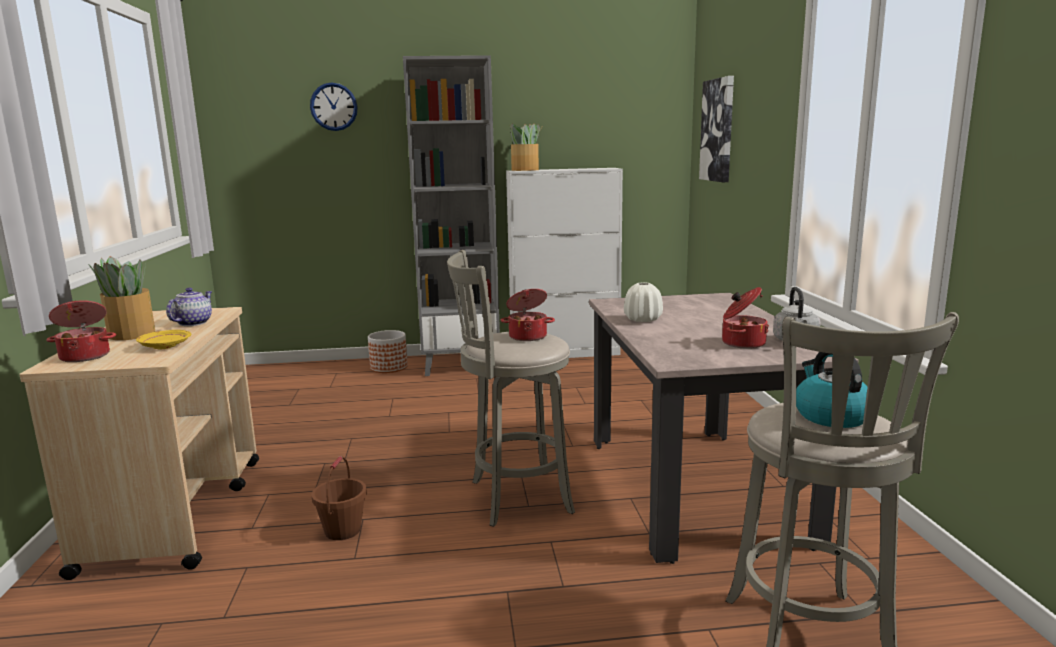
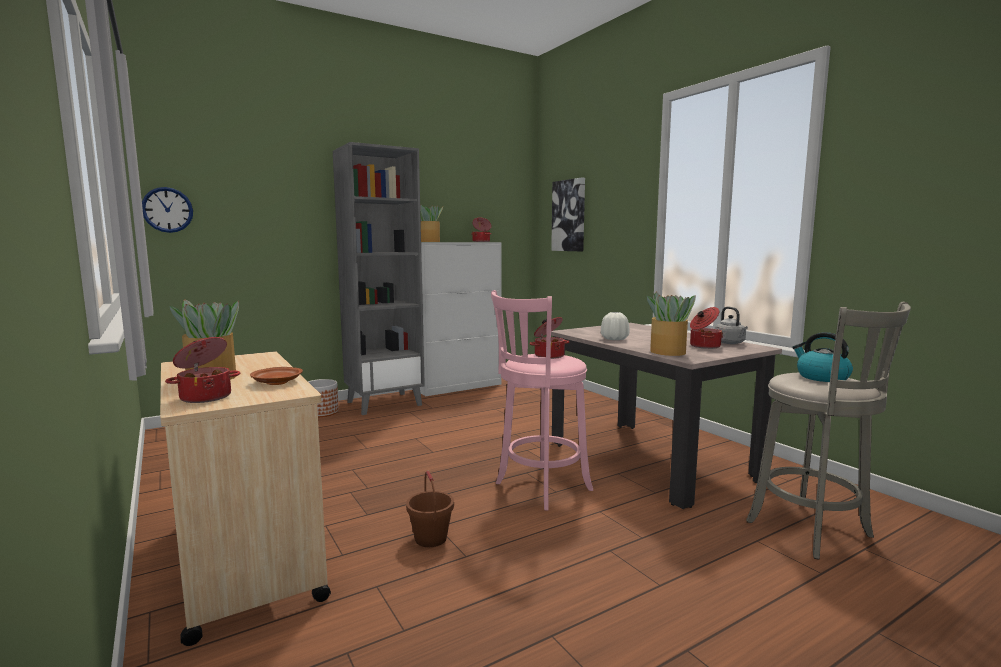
camera: 25 degrees left, 5 degrees down
(164, 346) = (276, 382): yellow plate -> brown plate
(193, 323) = (258, 365): teapot -> none
(334, 107) = (265, 182): wall clock -> wall clock (167, 210)
(514, 498) = (539, 488): grey stool -> pink stool
(598, 168) = (481, 241): none -> cooking pot
(666, 348) = (668, 352): none -> potted plant

